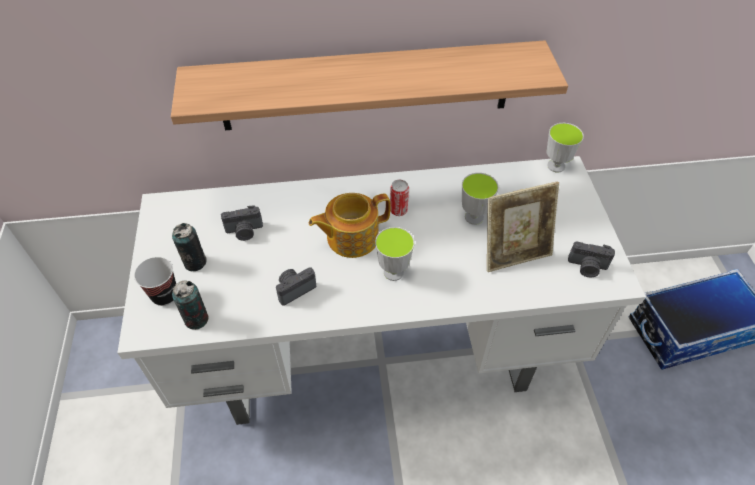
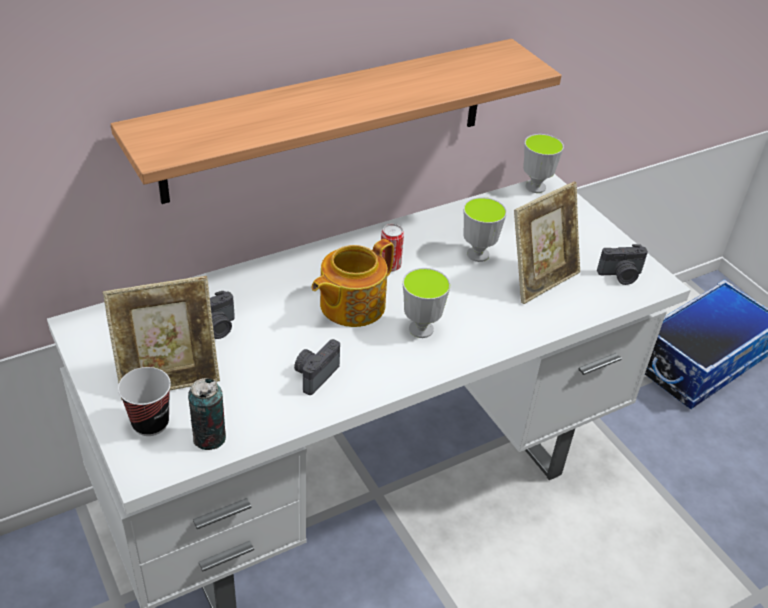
camera: 25 degrees left, 10 degrees down
(195, 262) = (169, 377): can -> picture frame

